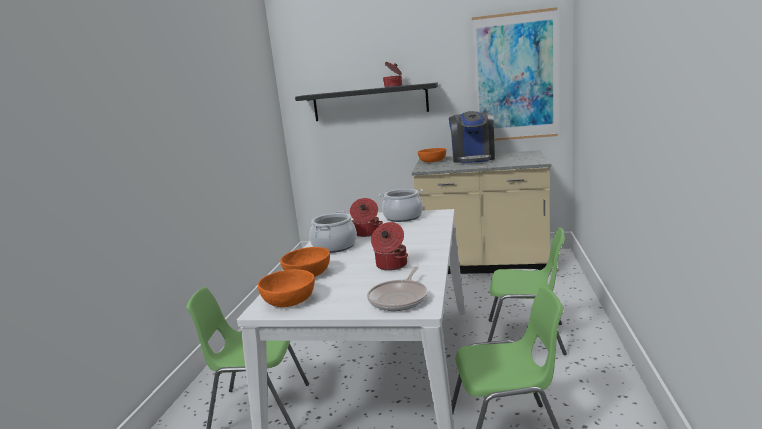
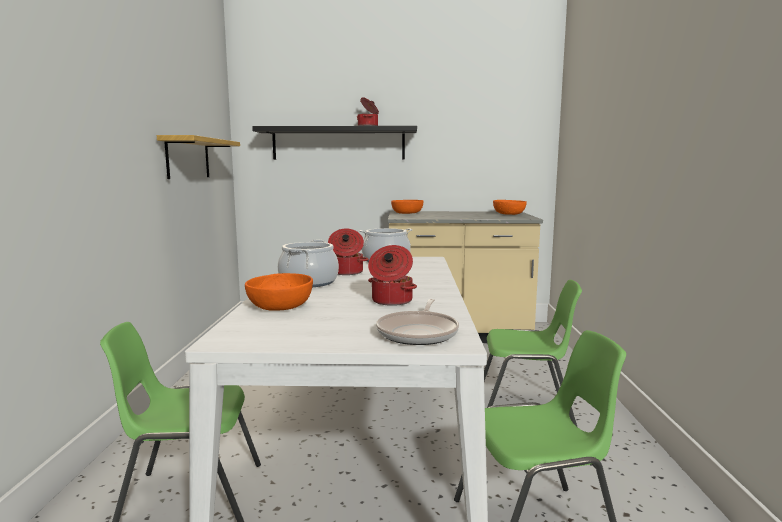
camera: 10 degrees left, 5 degrees down
(243, 136) = (188, 158): none -> shelf
(289, 300) = (261, 332): orange bowl -> orange bowl (509, 214)
(473, 159) = (452, 213): coffee machine -> none
(515, 77) = (499, 130): picture -> none

